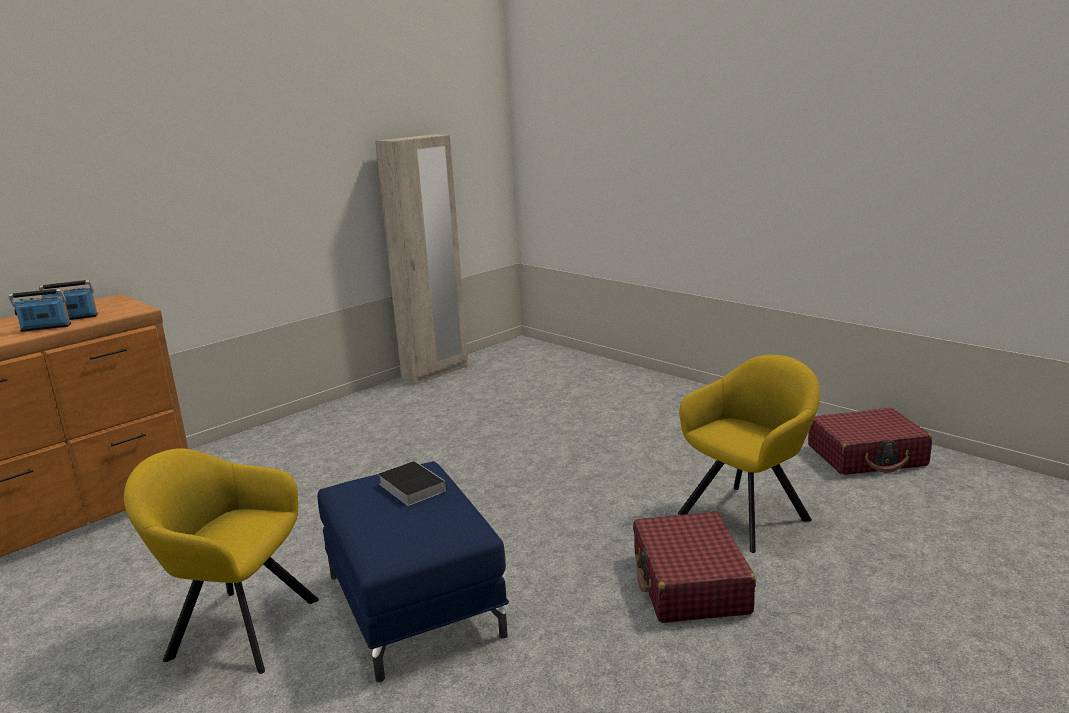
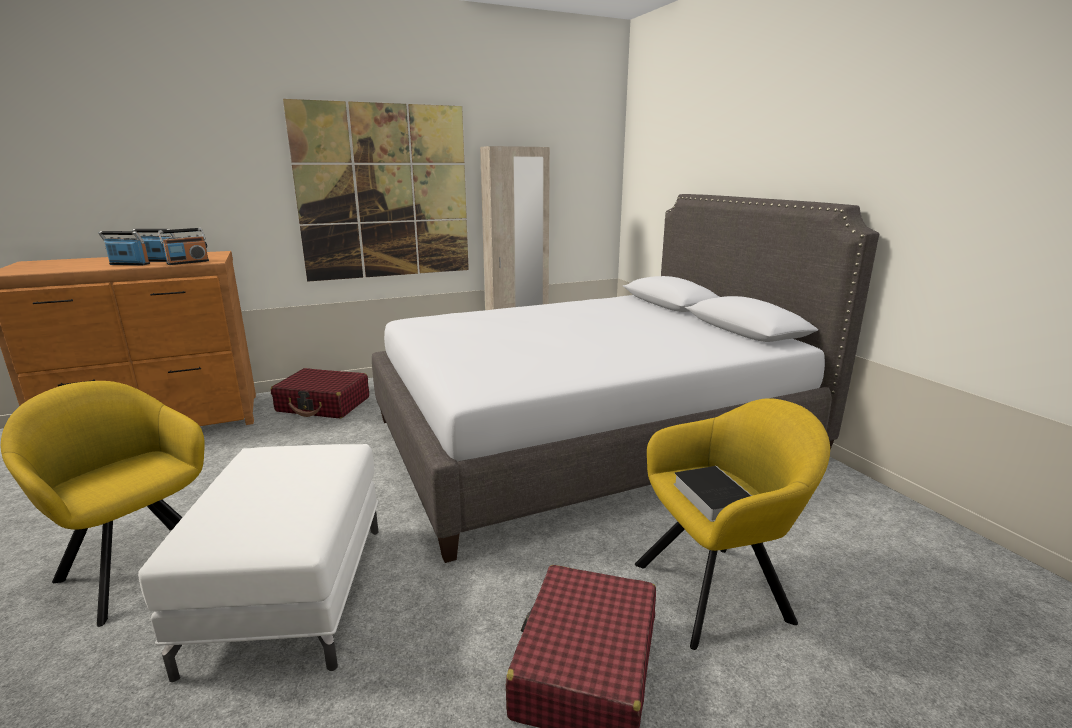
camera: 20 degrees right, 0 degrees up
(114, 315) = (188, 262): none -> radio
(281, 203) = (384, 193): none -> picture
(410, 486) = (304, 467): book -> book (711, 496)
(412, 604) = (290, 592): blue ottoman -> white ottoman
(568, 429) = (588, 438): none -> grey bed
(866, 456) = (918, 550): red suitcase -> red suitcase (323, 404)

